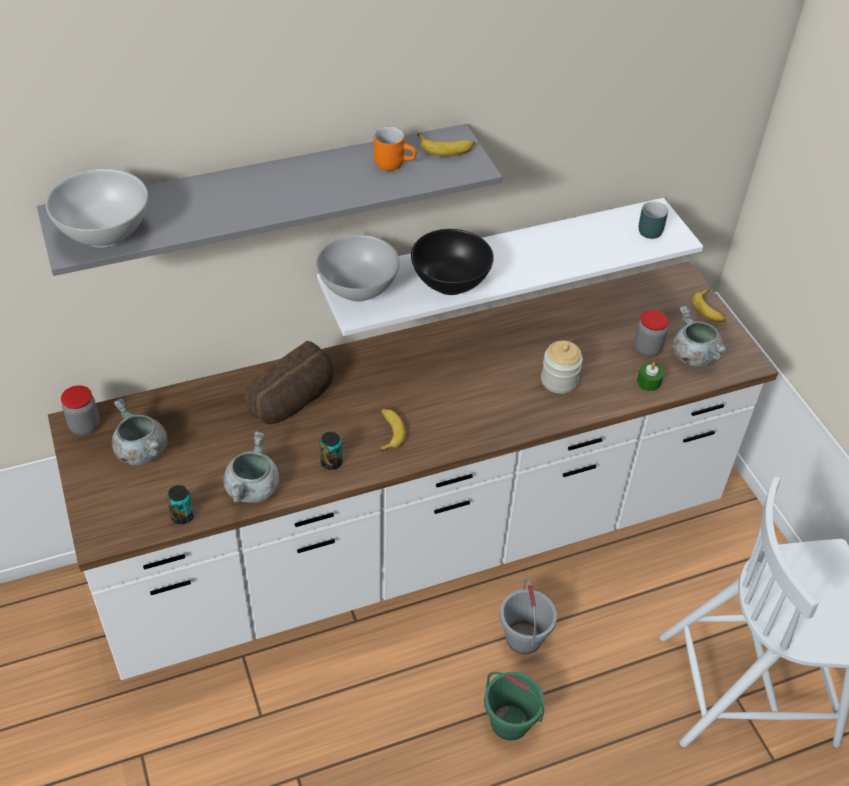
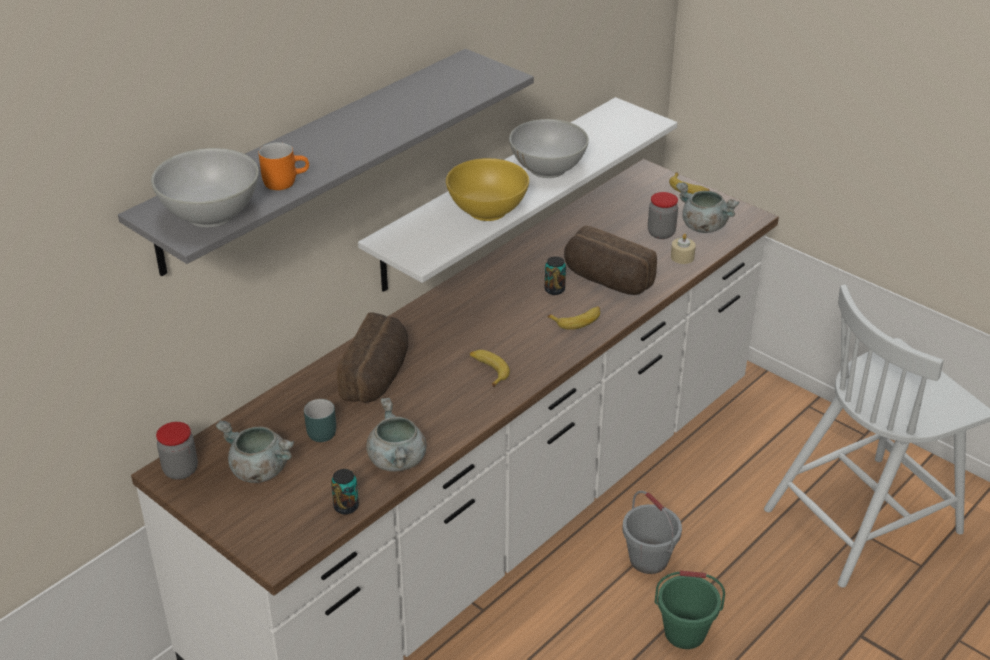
camera: 25 degrees left, 10 degrees down
(331, 462) = (454, 412): can -> can (554, 290)
(359, 289) = (408, 240): white bowl -> white bowl (548, 169)
(394, 163) = (431, 91): orange mug -> orange mug (284, 181)
(446, 148) = (466, 69): banana -> banana (577, 320)
(450, 283) = (488, 211): black bowl -> yellow bowl
(559, 381) = (606, 281): jar -> bread
(647, 229) = (622, 123): turquoise mug -> turquoise mug (317, 431)
(648, 382) = (682, 257): green candle -> beige candle

